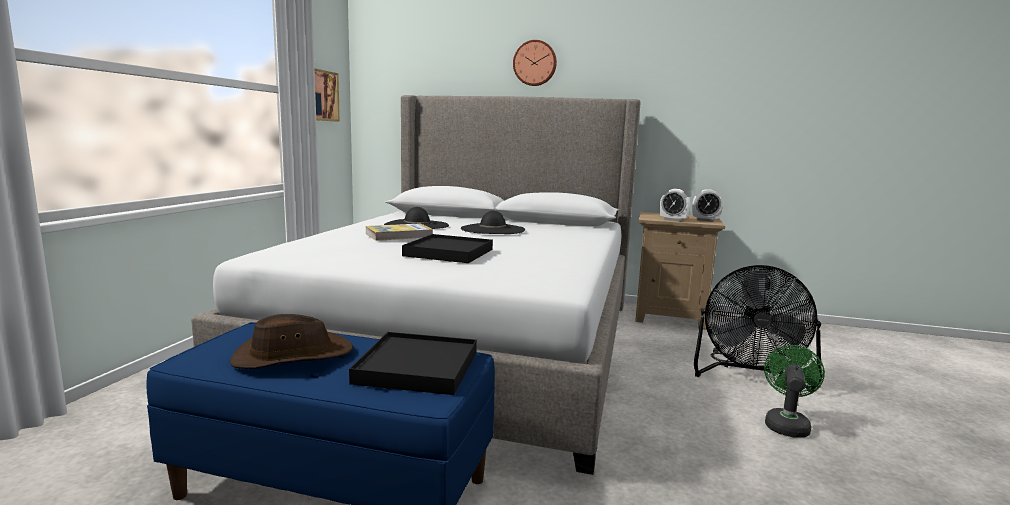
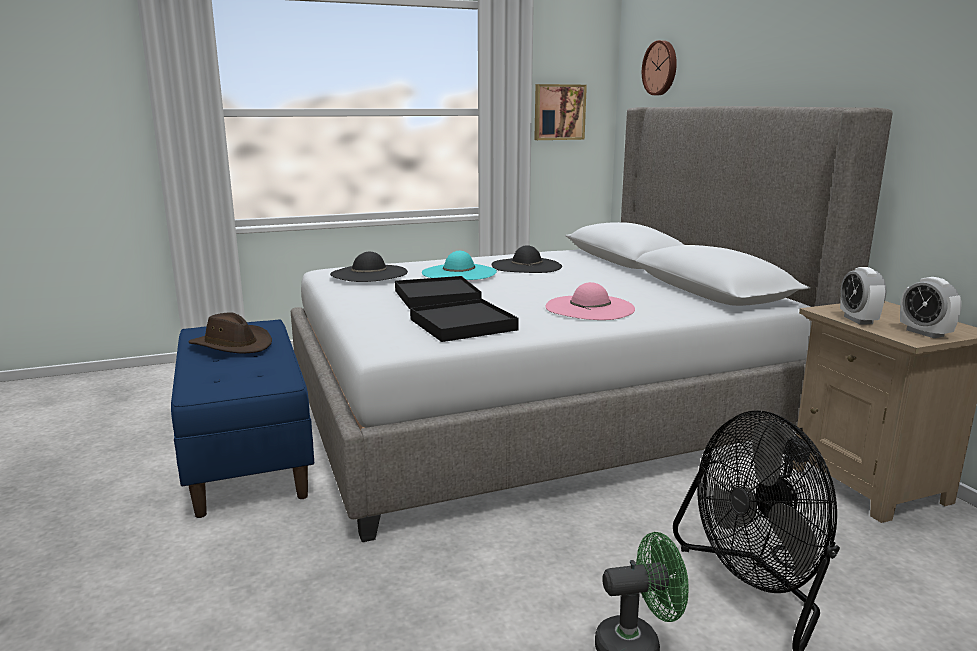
camera: 55 degrees right, 5 degrees up
(399, 235) = (459, 272): book -> turquoise hat
(417, 368) = (249, 376): black tray -> black tray (463, 325)
(493, 229) = (579, 284): black hat -> black hat (369, 273)
(535, 63) = (775, 54): wall clock -> wall clock (661, 68)
(553, 239) = (590, 308): none -> pink hat

